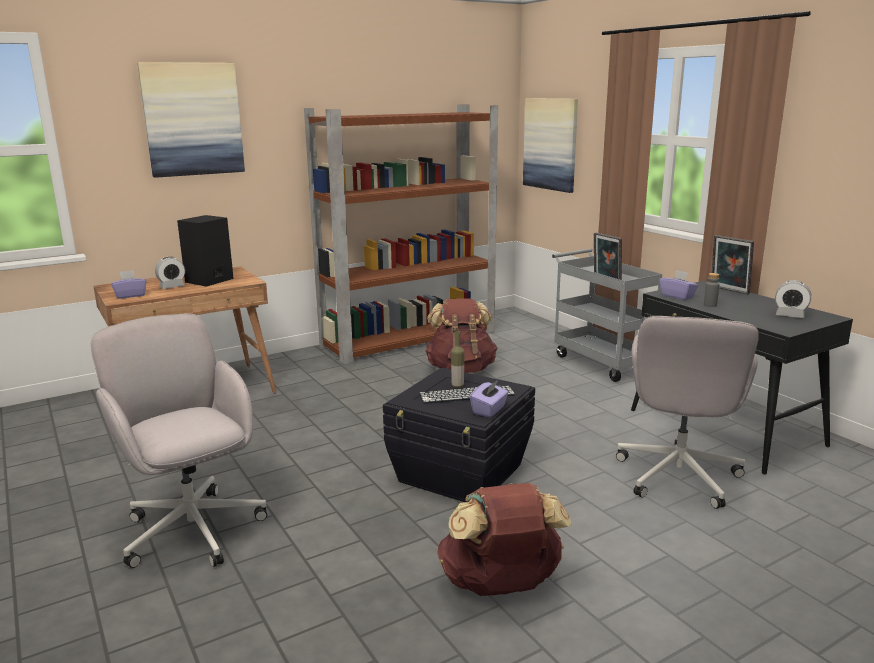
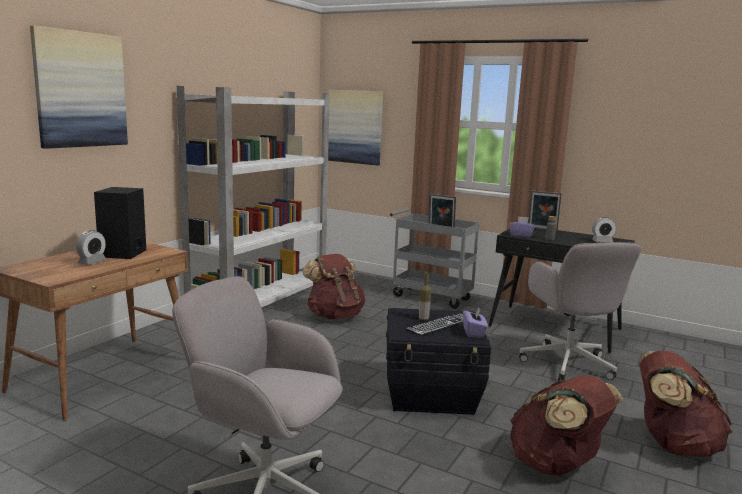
camera: 30 degrees left, 5 degrees down
(130, 295) = (58, 274): purple tissue box -> none
(409, 339) = (261, 297): brown bookcase -> white bookcase
(692, 608) = (673, 445): none -> brown backpack

